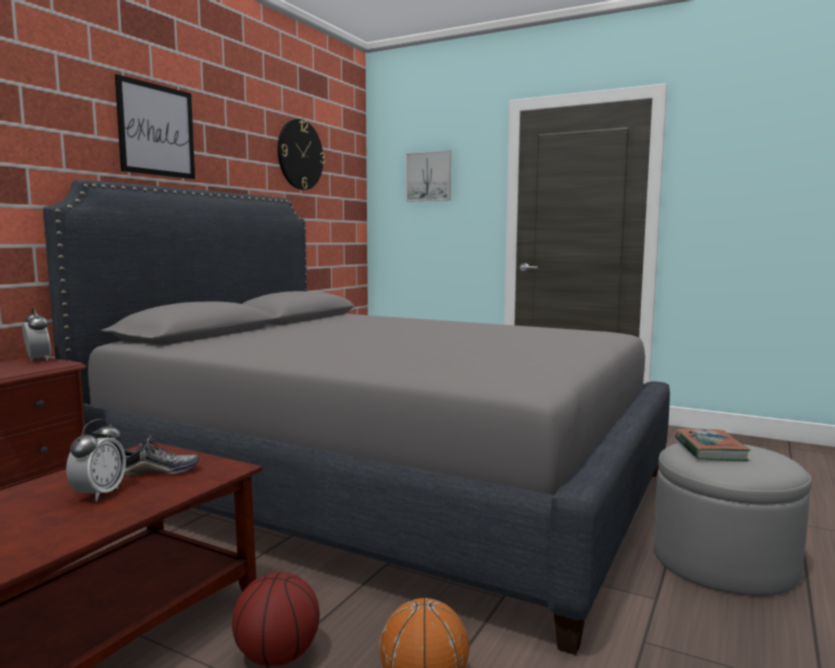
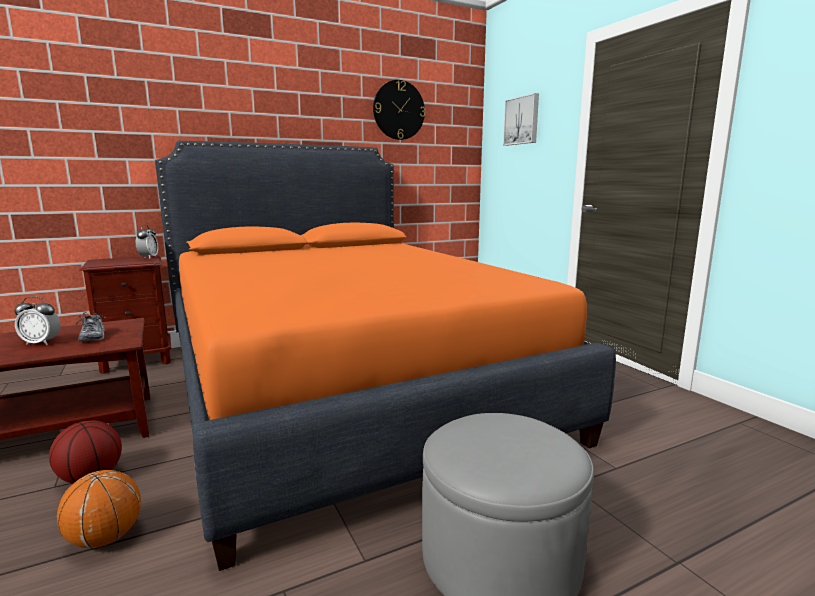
camera: 35 degrees right, 5 degrees up
(99, 494) = (41, 343): alarm clock -> alarm clock turned 45 degrees clockwise
(156, 130) = (253, 101): picture -> none
(158, 472) = (93, 337): shoe -> shoe turned 45 degrees clockwise
(381, 486) = (344, 386): grey bed -> orange bed
(710, 450) = (497, 429): book -> none

